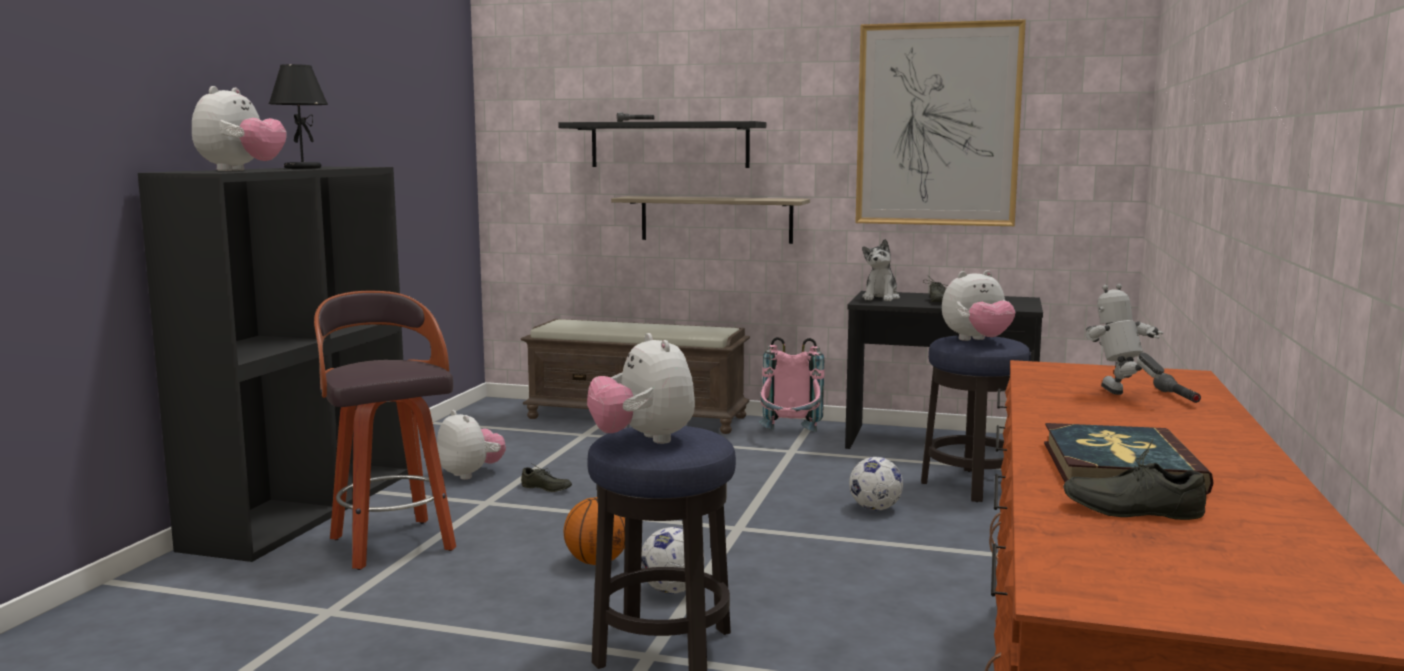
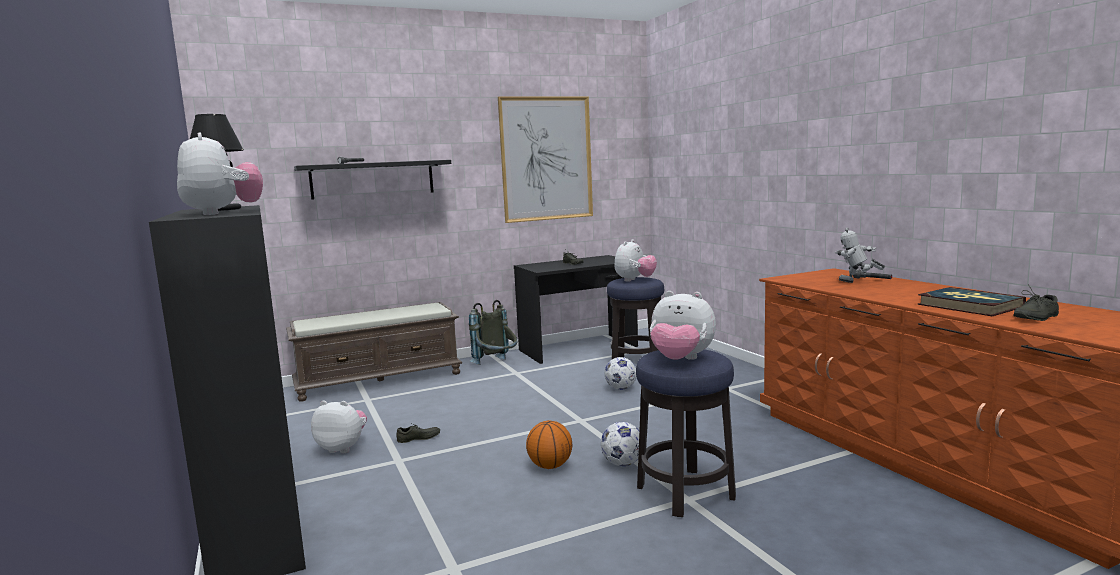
camera: 40 degrees left, 0 degrees up
(391, 543) = (391, 510): stool -> none
(716, 219) = (412, 230): shelf -> none
(790, 436) = (497, 365): pink backpack -> grey backpack
(881, 298) = (540, 267): plush toy -> none

